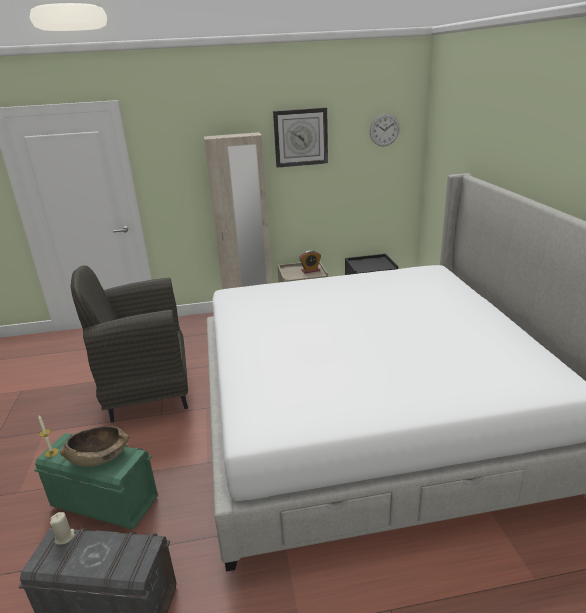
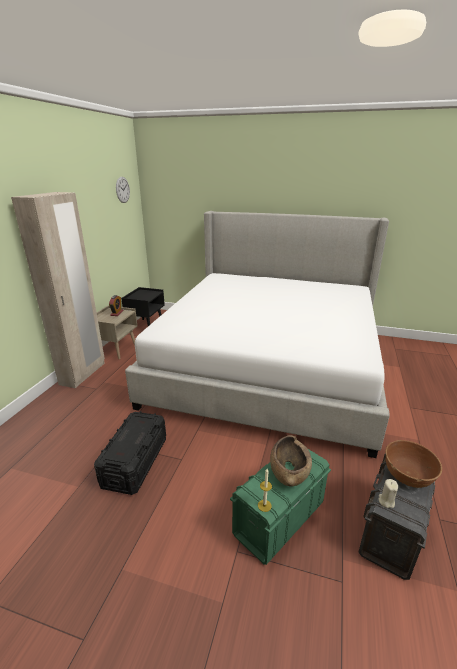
camera: 65 degrees left, 0 degrees up
(109, 554) = (407, 475): none -> brown bowl
(148, 391) = (135, 462): grey armchair -> black storage box
(301, 137) = (80, 197): wall clock -> none

